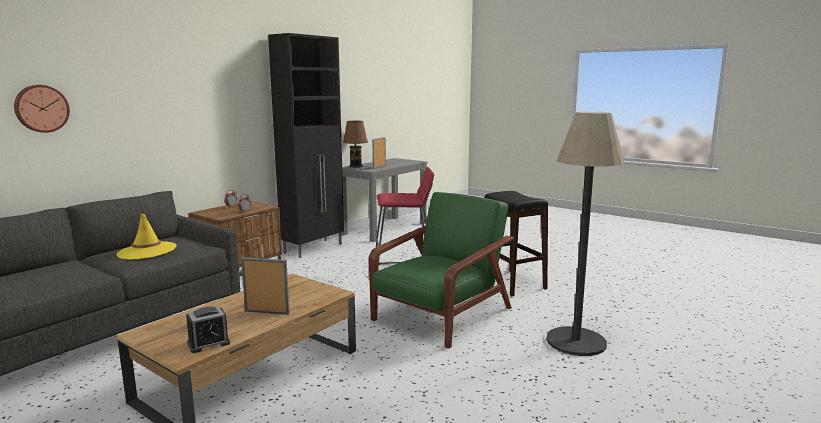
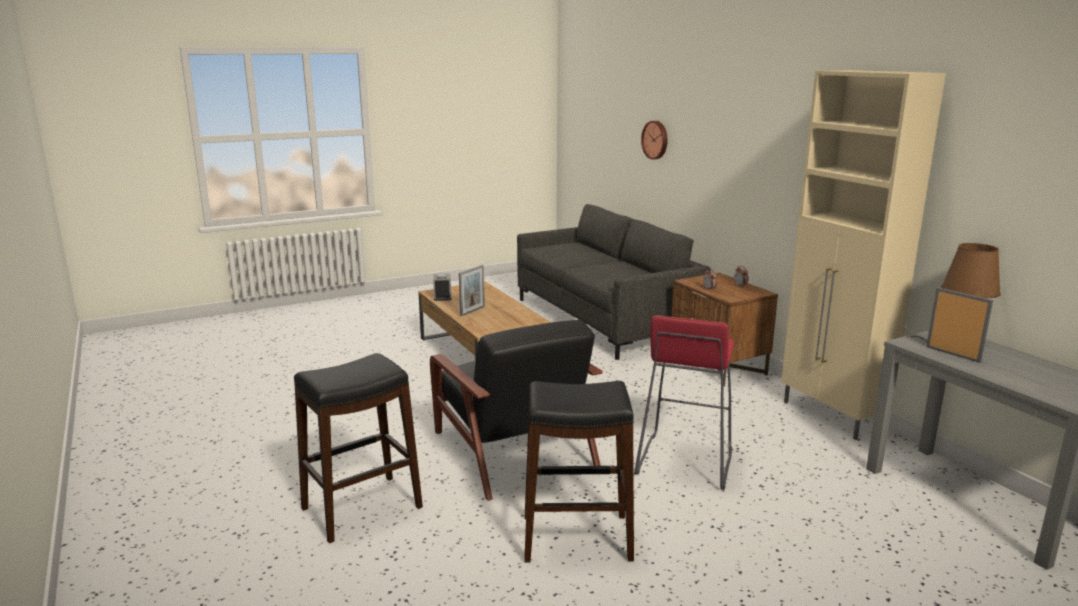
camera: 115 degrees right, 5 degrees up
(147, 251) = (612, 270): yellow hat -> none
(314, 248) = (832, 416): black cabinet -> beige cabinet
(441, 315) = (512, 448): green armchair -> black armchair
(576, 341) = (361, 508): floor lamp -> black stool

